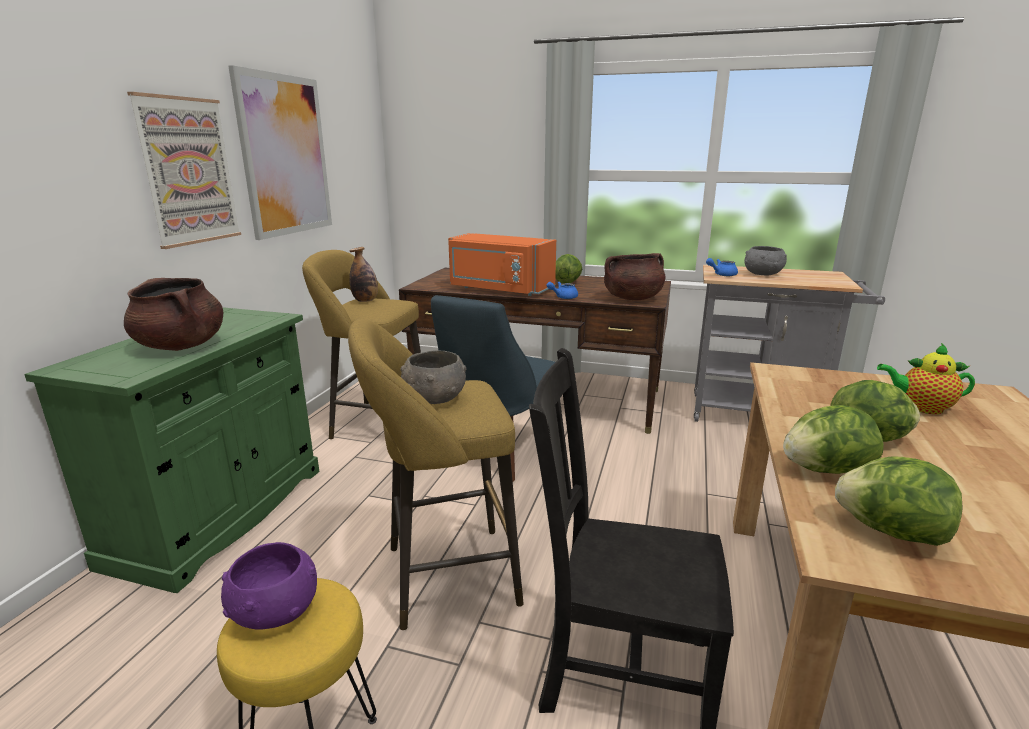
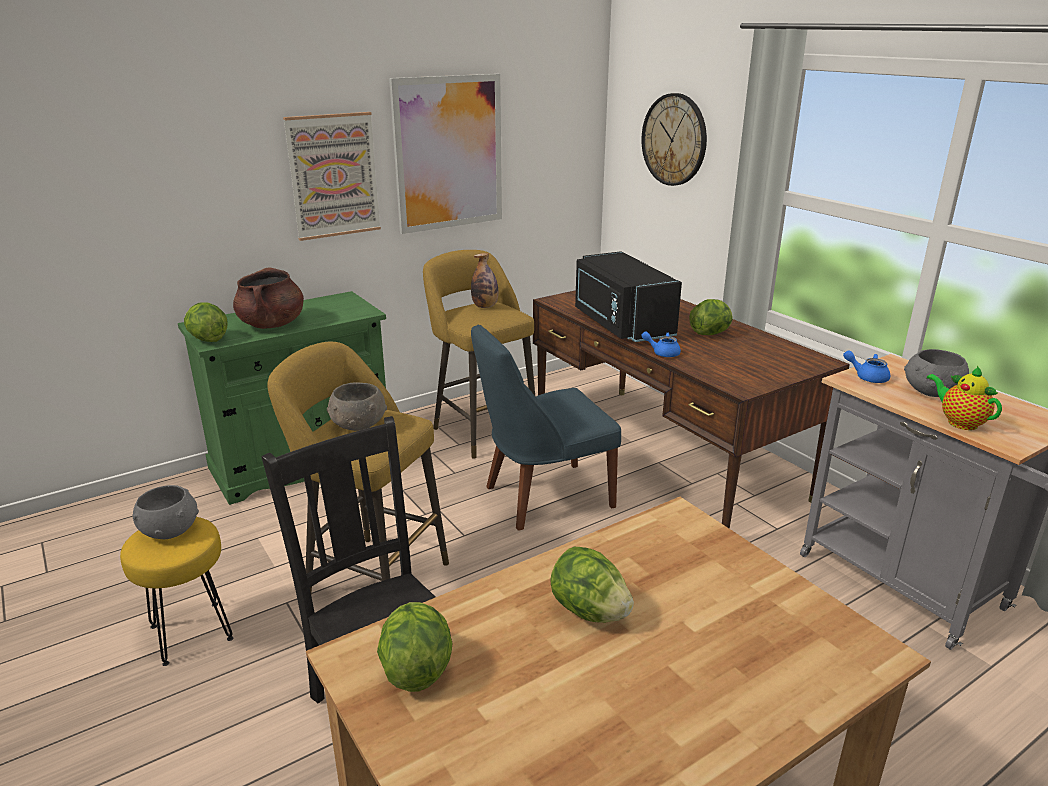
camera: 40 degrees right, 5 degrees up
(275, 610) = (170, 530): purple bowl -> grey bowl
(466, 145) = (674, 140): none -> wall clock
(499, 289) = (620, 324): orange microwave -> black microwave
(632, 298) = (736, 376): brown cooking pot -> none
(825, 470) = (484, 610): lettuce -> lettuce (207, 339)
(921, 407) = (728, 617): teapot -> teapot (959, 422)

